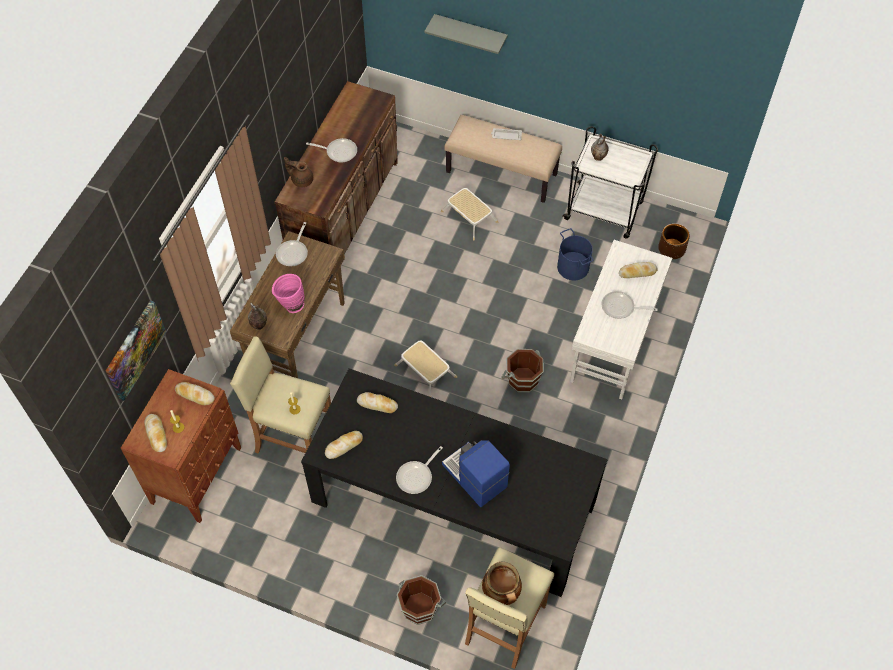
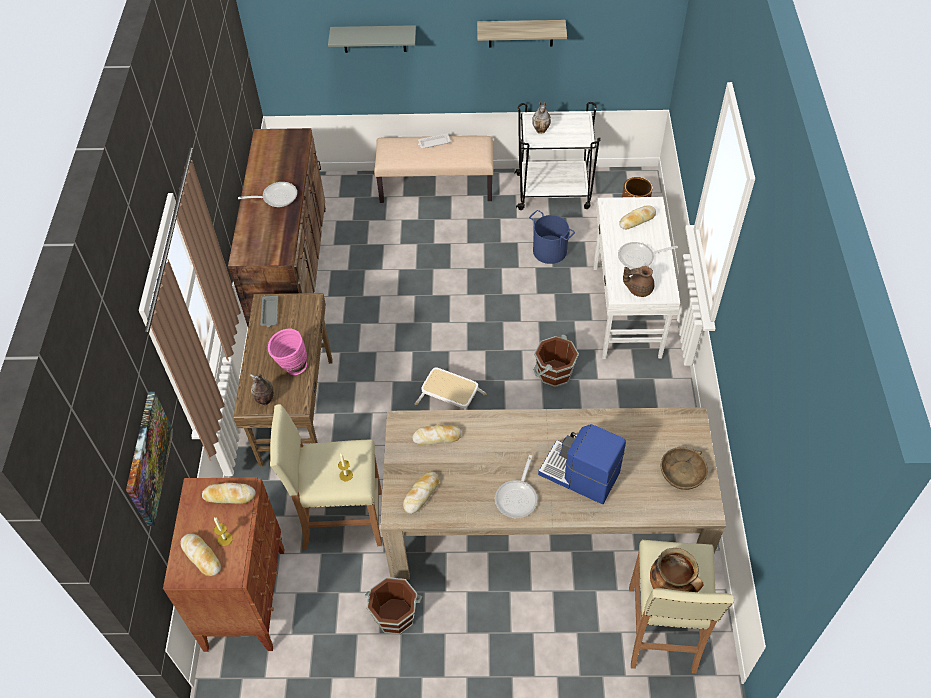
camera: 20 degrees left, 5 degrees down
(293, 252) = (270, 313): frying pan -> grey tray
(301, 180) = (248, 236): brown teapot -> brown teapot (638, 289)
(419, 607) = (563, 647): brown bucket -> brown bucket (395, 615)
(453, 501) = (544, 520): black dining table -> beige dining table
(469, 217) = (423, 237): beige step ladder -> none
(558, 506) = (682, 472): none -> brown bowl
(599, 68) = (521, 33): none -> shelf

